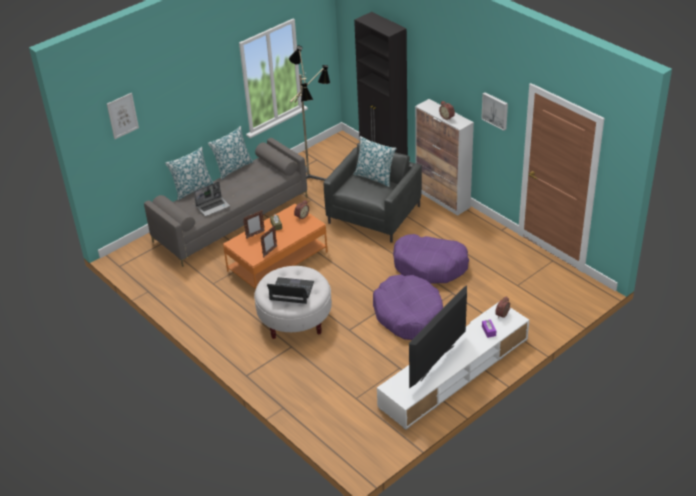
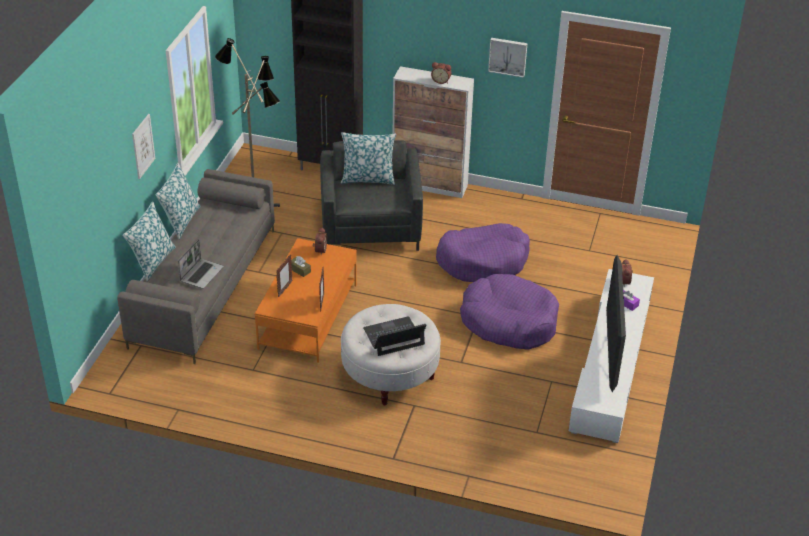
camera: 35 degrees left, 0 degrees up
(122, 115) = (82, 182): picture -> picture (143, 146)

